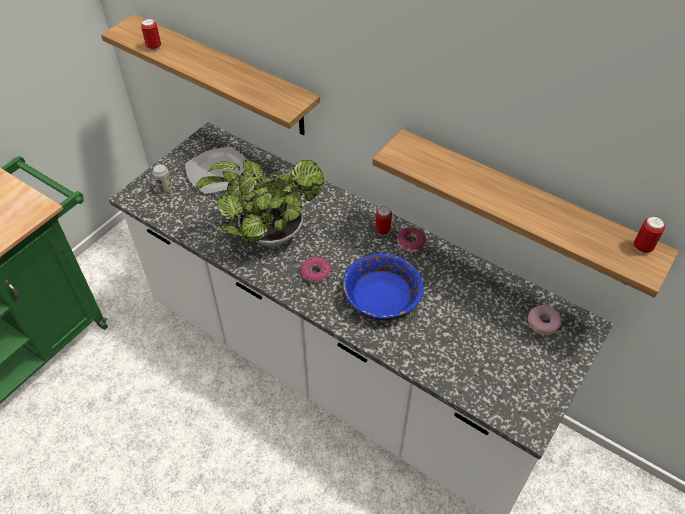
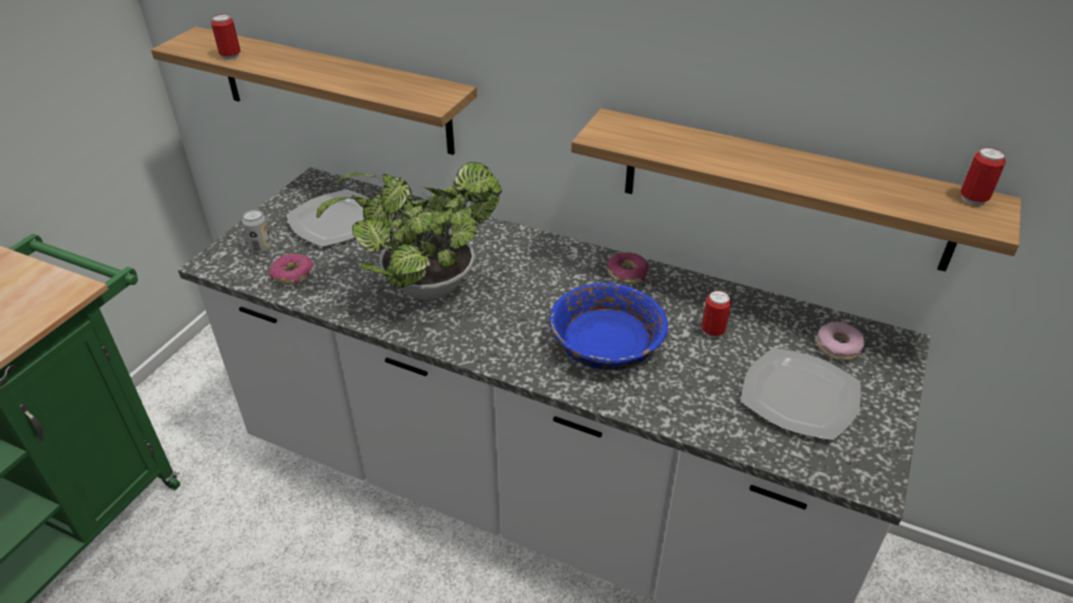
camera: 10 degrees left, 10 degrees down
(316, 273) = (504, 325): donut -> donut (293, 275)
(382, 231) = (584, 264): can -> can (713, 331)
(501, 358) = (798, 396): none -> plate

